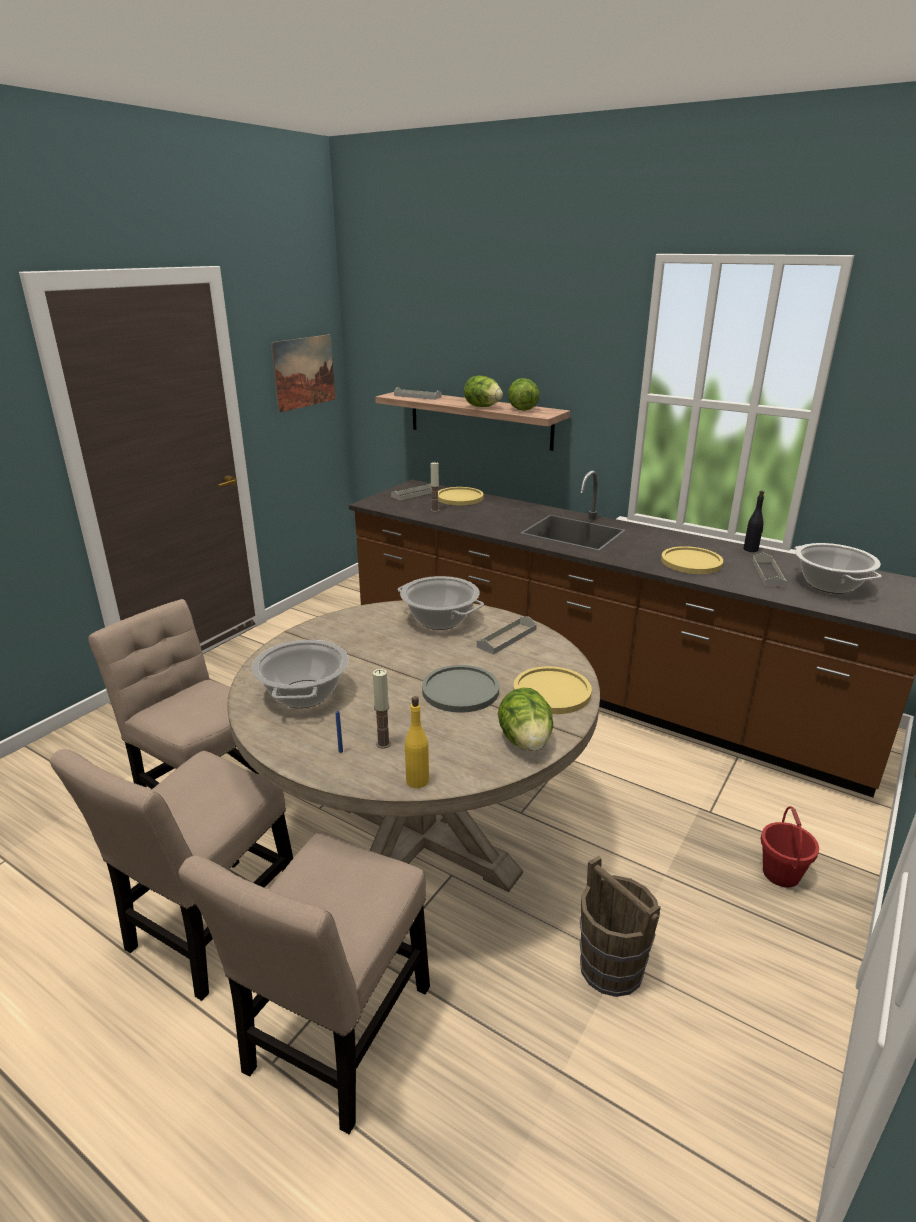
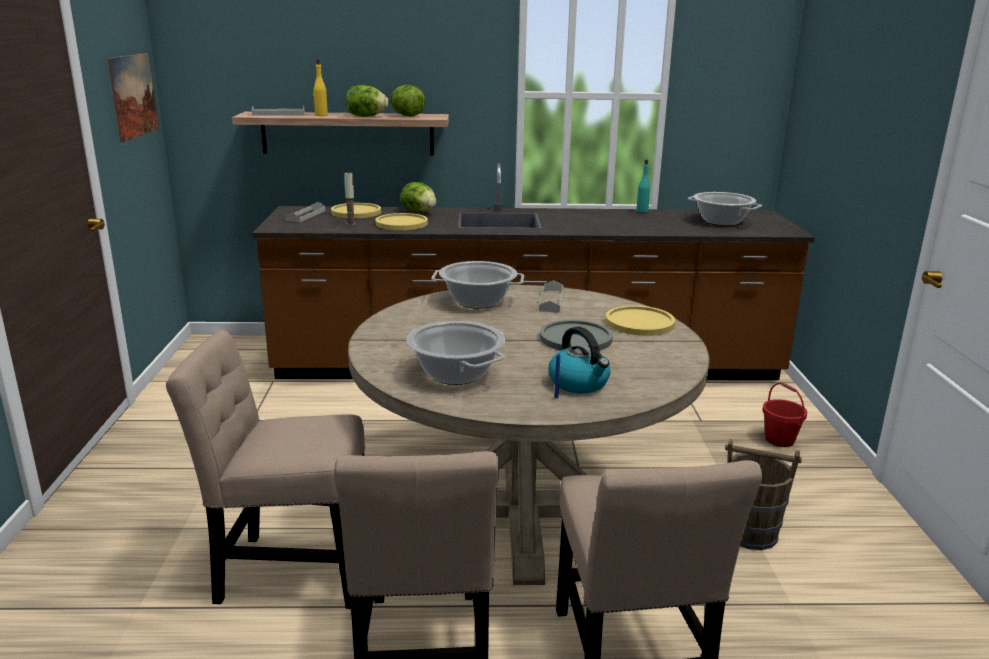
camera: 35 degrees left, 5 degrees down
(383, 744) = (579, 383): candle -> kettle
(417, 781) = (643, 395): yellow bottle -> yellow bottle (321, 115)
(525, 741) = (672, 353): lettuce -> lettuce (419, 212)
(691, 562) = (618, 224): yellow plate -> yellow plate (401, 223)
(751, 549) = (642, 211): black bottle -> turquoise bottle
(768, 573) = (676, 222): grey tray -> none

